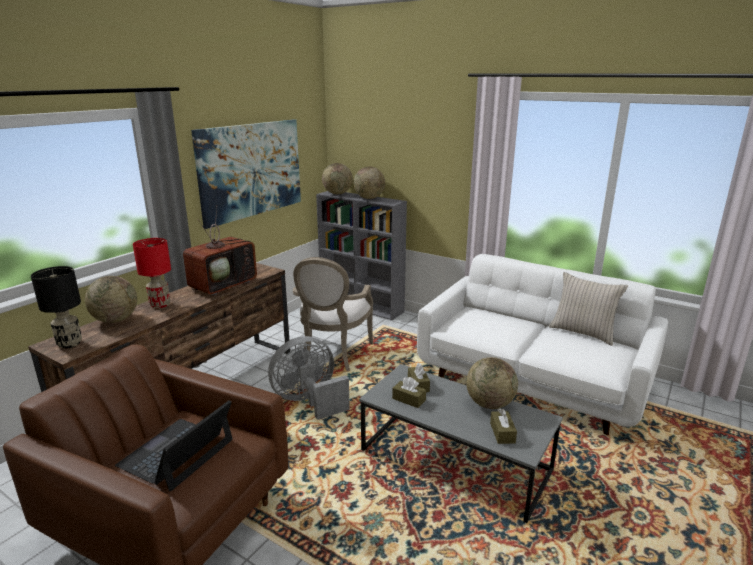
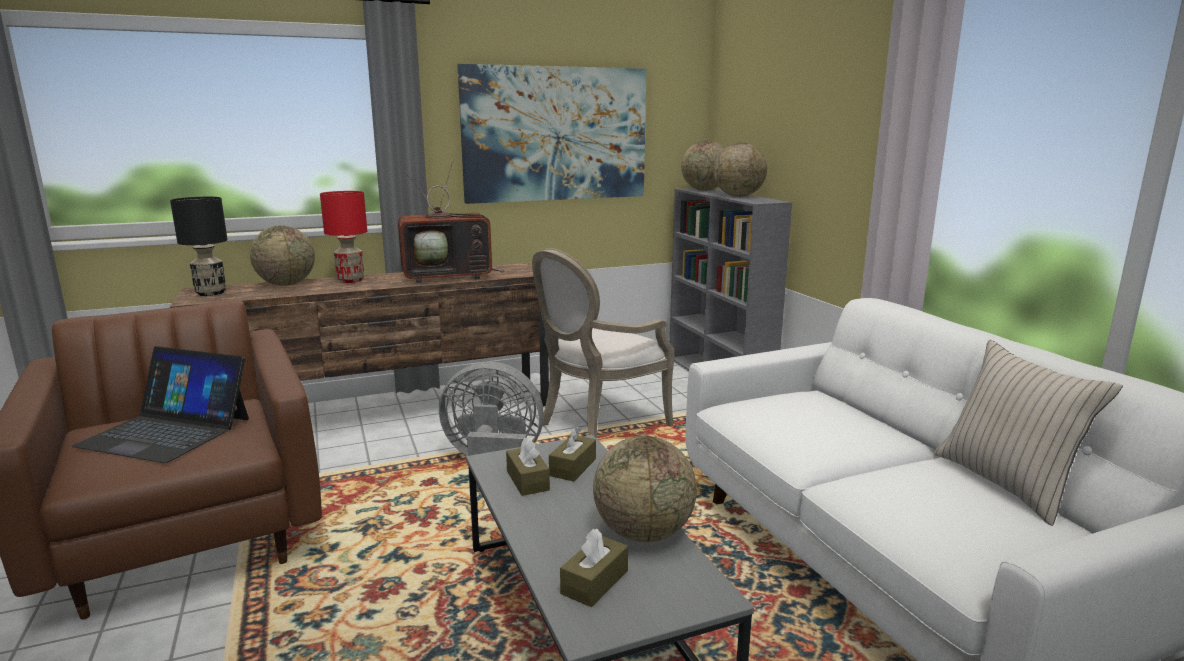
camera: 35 degrees right, 5 degrees down
(177, 453) = (166, 431): laptop -> laptop turned 135 degrees counterclockwise

